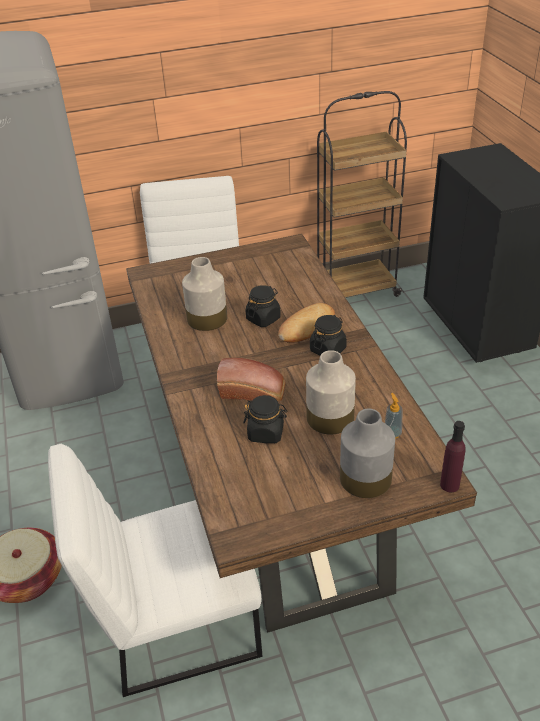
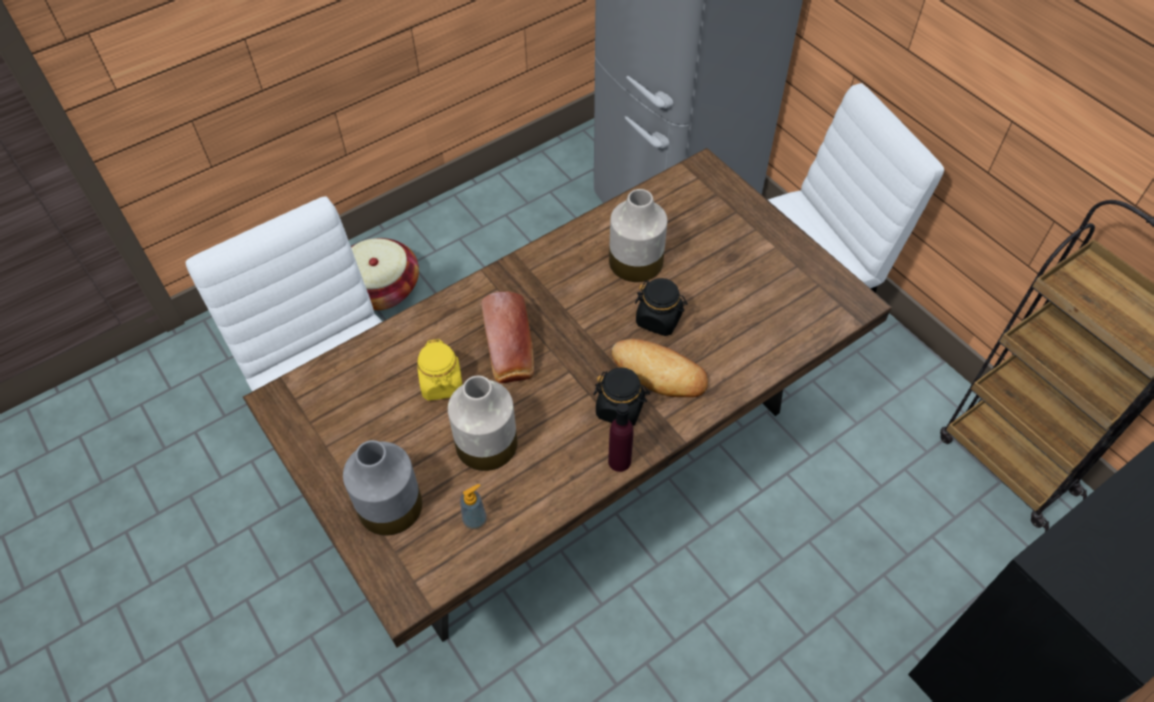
camera: 70 degrees right, 15 degrees up
(266, 433) = (442, 384): black jar -> yellow jar
(449, 485) = (397, 603): purple bottle -> purple bottle (619, 461)

